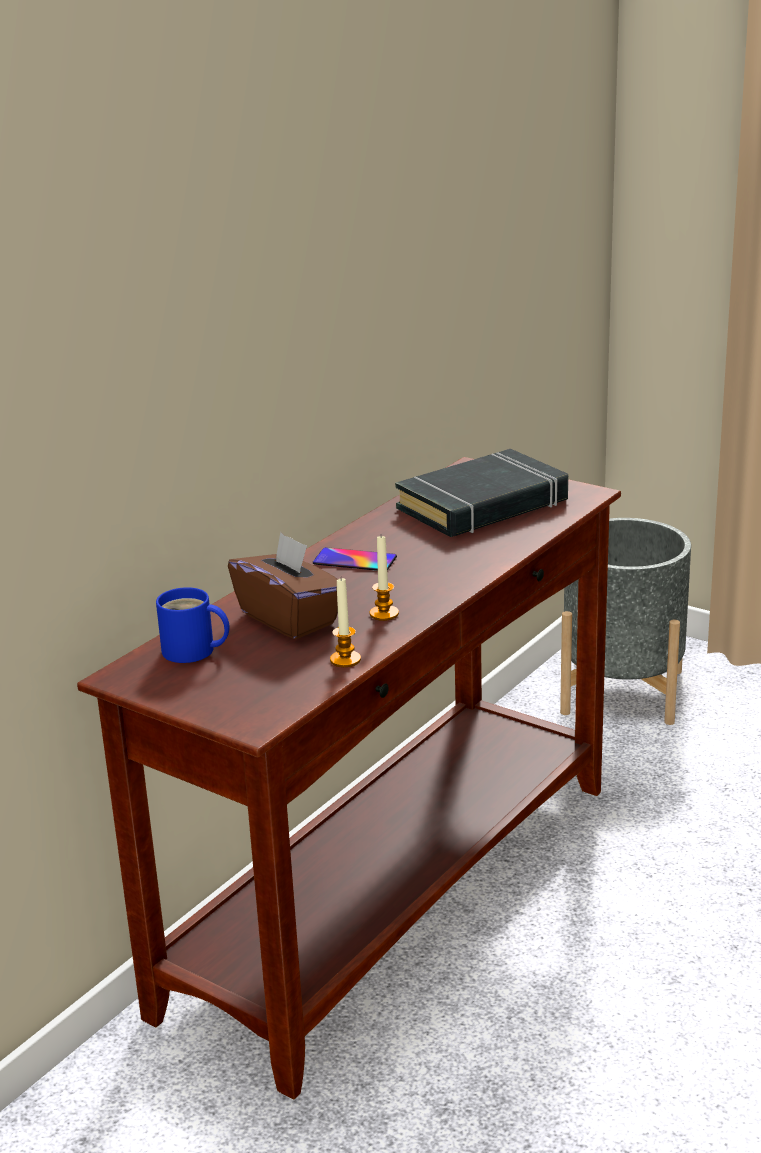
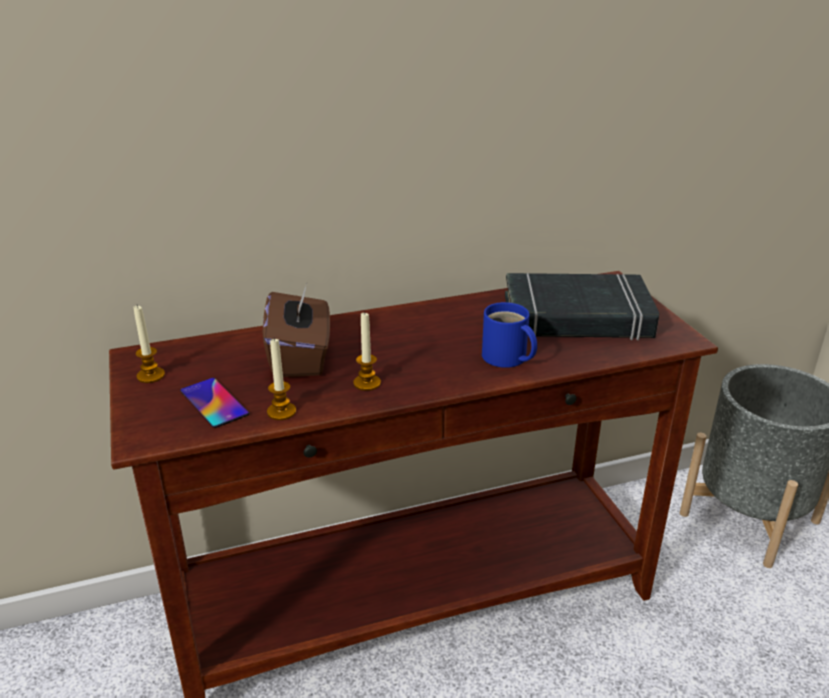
camera: 35 degrees right, 5 degrees up
(169, 683) = (151, 376): none -> candle
(192, 652) = (202, 357): blue mug -> blue mug (506, 358)
(354, 560) = (413, 328): phone -> phone (214, 403)

